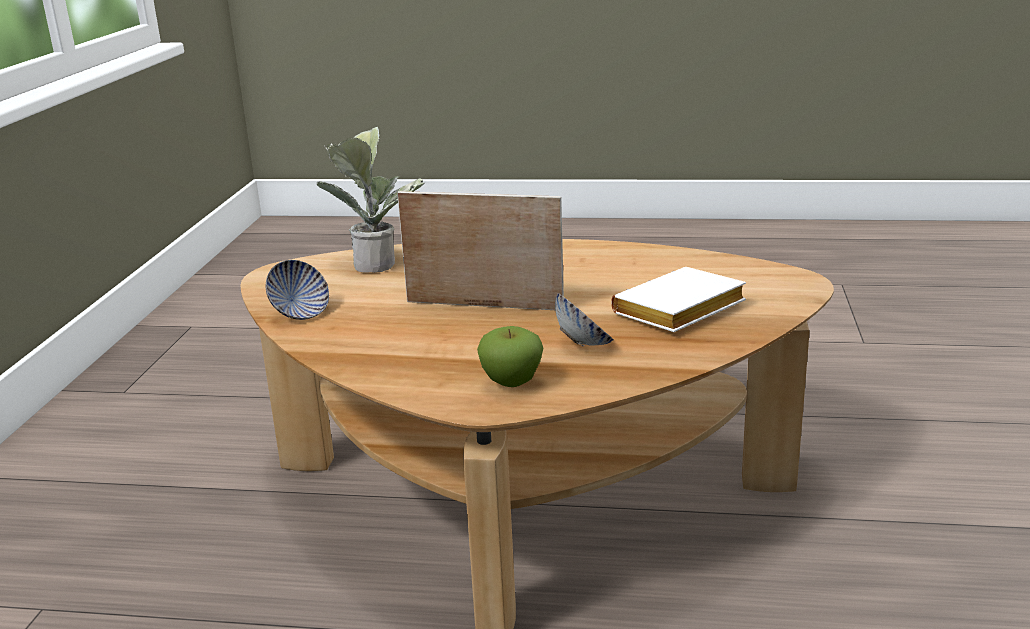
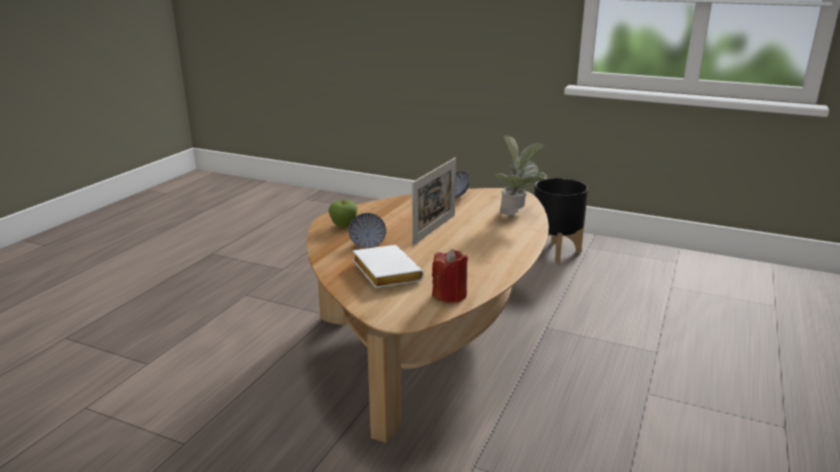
camera: 105 degrees right, 0 degrees up
(140, 419) = (555, 251): none -> black planter
(703, 266) = (450, 295): none -> red candle

